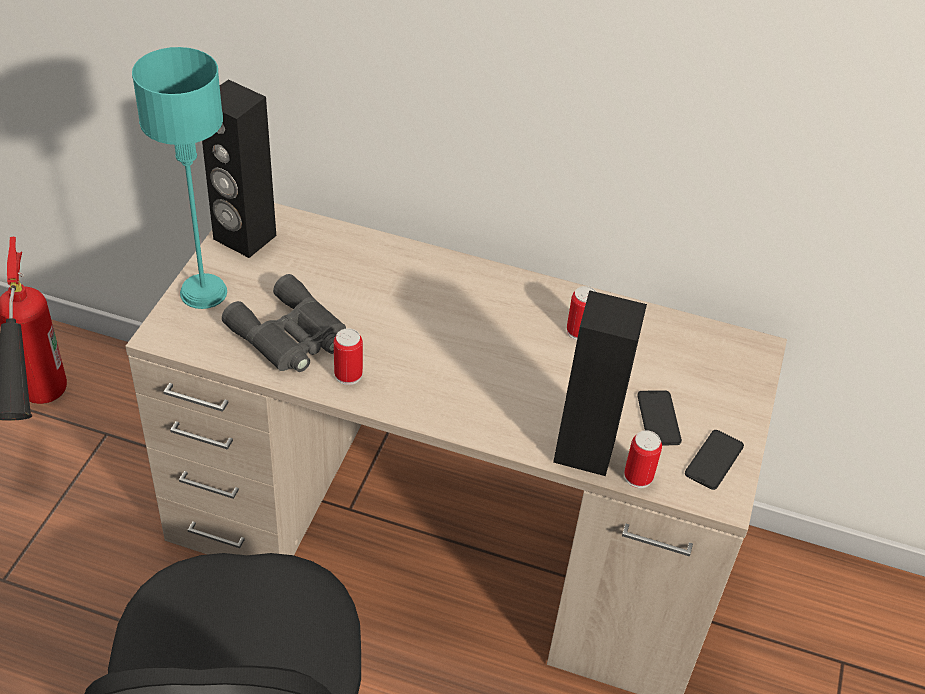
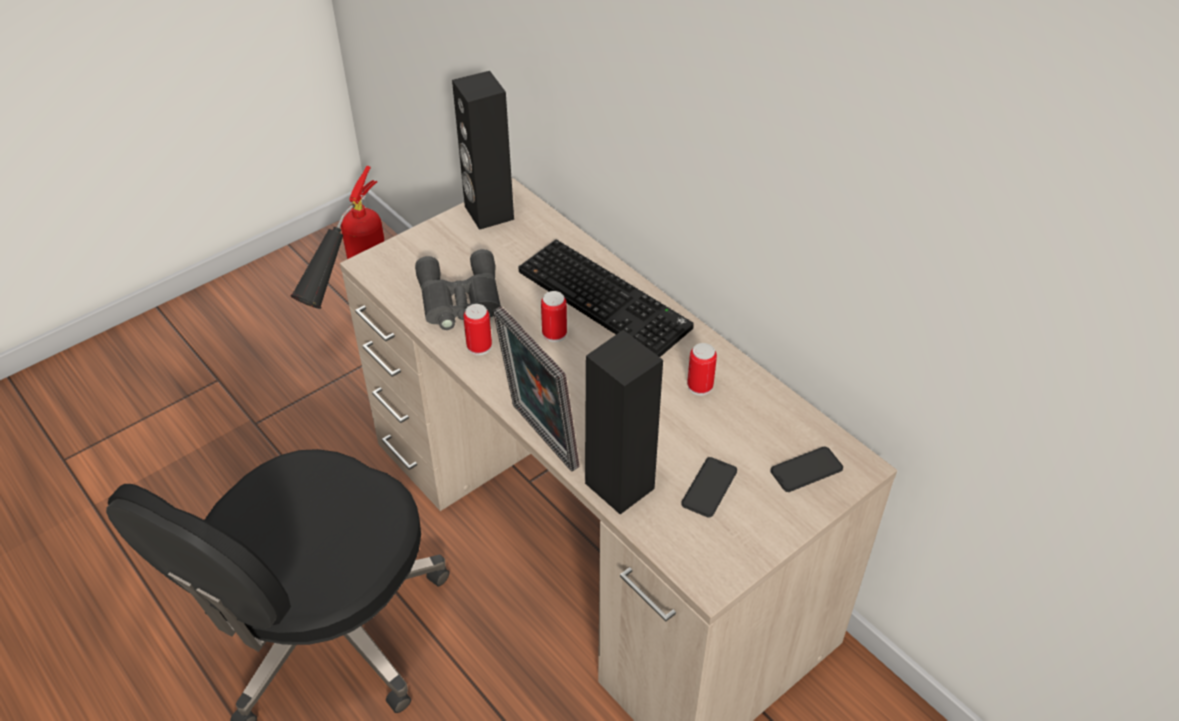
camera: 35 degrees right, 0 degrees up
(203, 292) = (425, 243): turquoise table lamp -> none
(432, 282) = (607, 299): none -> keyboard
(478, 439) = (539, 438): none -> picture frame
(638, 477) = (648, 528): can -> can (554, 334)
(714, 460) = (730, 544): phone -> phone (806, 470)

